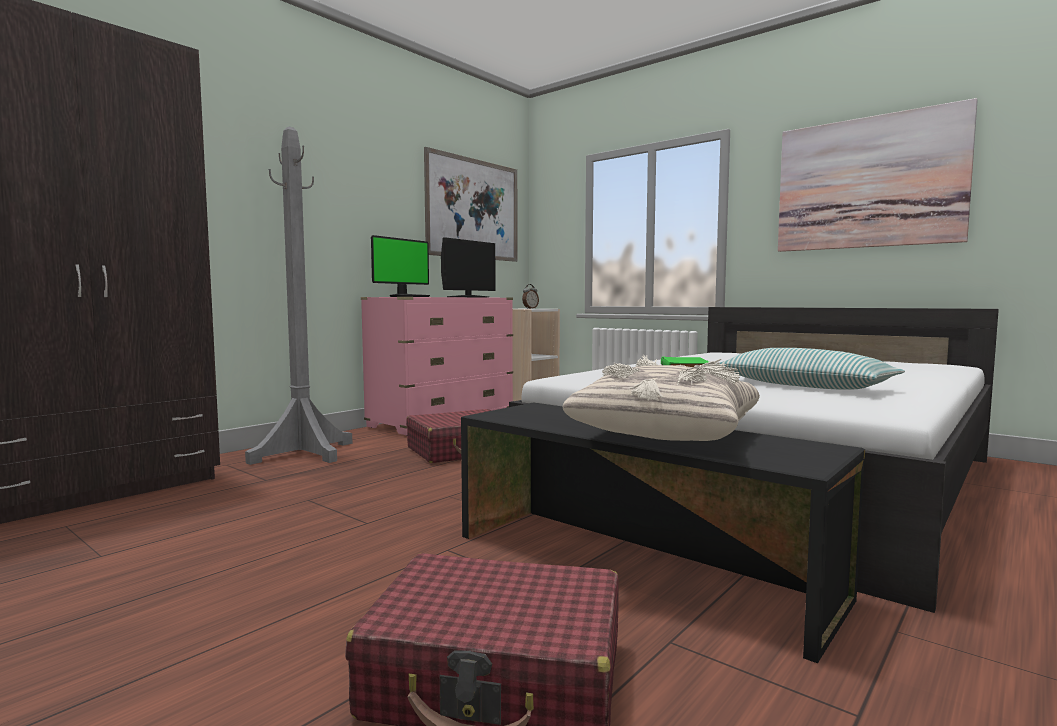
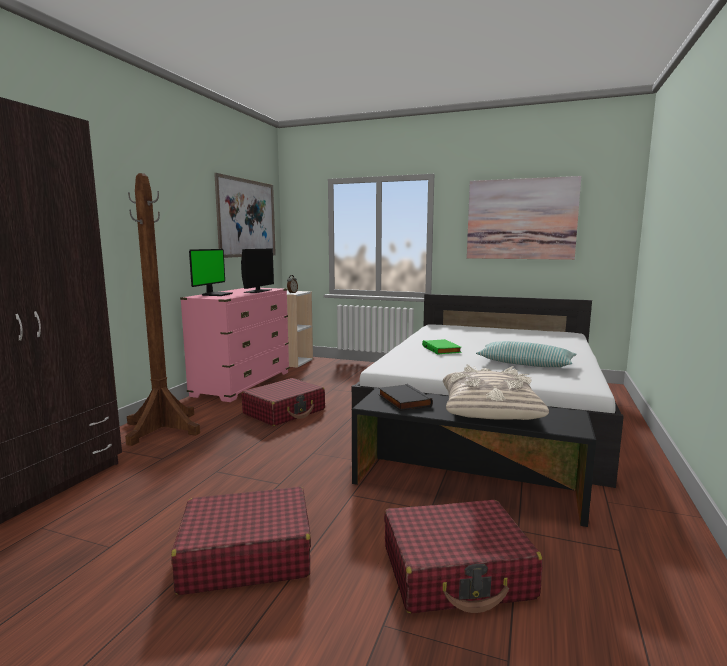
camera: 20 degrees left, 5 degrees up
(230, 593) = (246, 555): none -> red suitcase
(302, 452) = (162, 428): grey clothes rack -> brown clothes rack
(548, 414) = (402, 400): none -> black book

